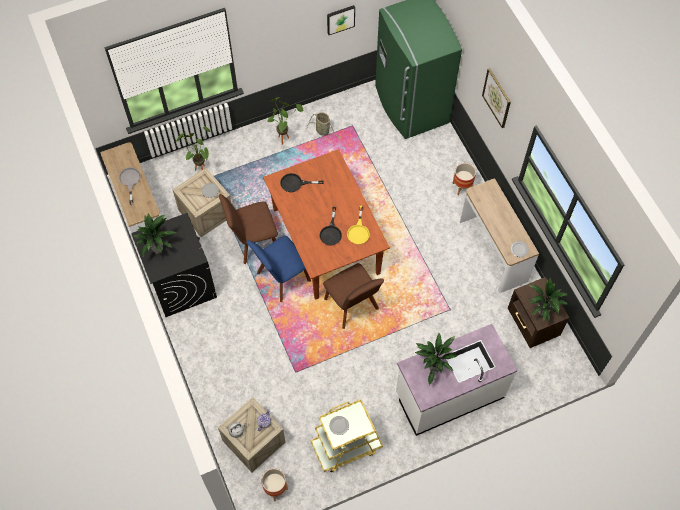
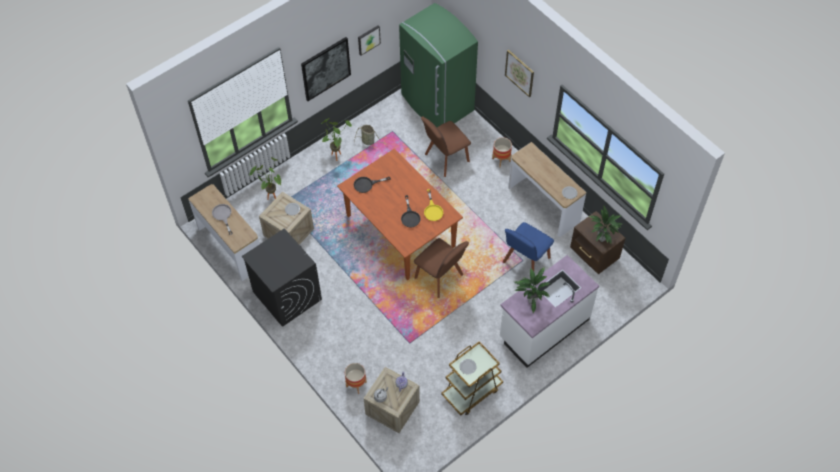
camera: 15 degrees left, 5 degrees down
(158, 249) = (269, 263): potted plant -> none
(253, 242) = (338, 246): brown chair -> brown chair (445, 159)
(275, 489) = (423, 441): planter -> planter (356, 384)
(281, 279) = (372, 270): blue chair -> blue chair (525, 262)
(283, 42) = (325, 68): none -> picture
(346, 446) = (471, 391): yellow cart -> brown cart

